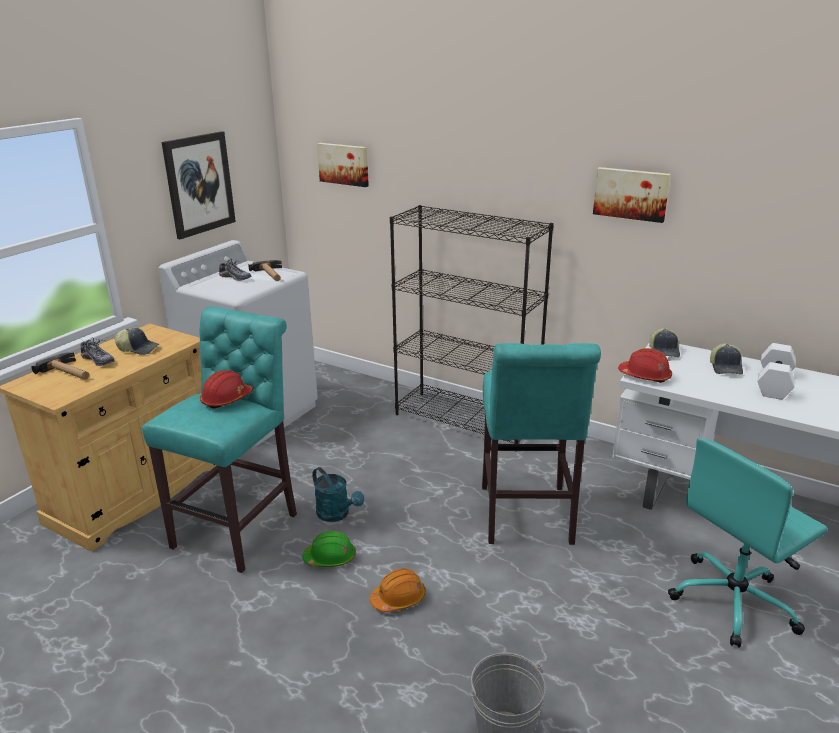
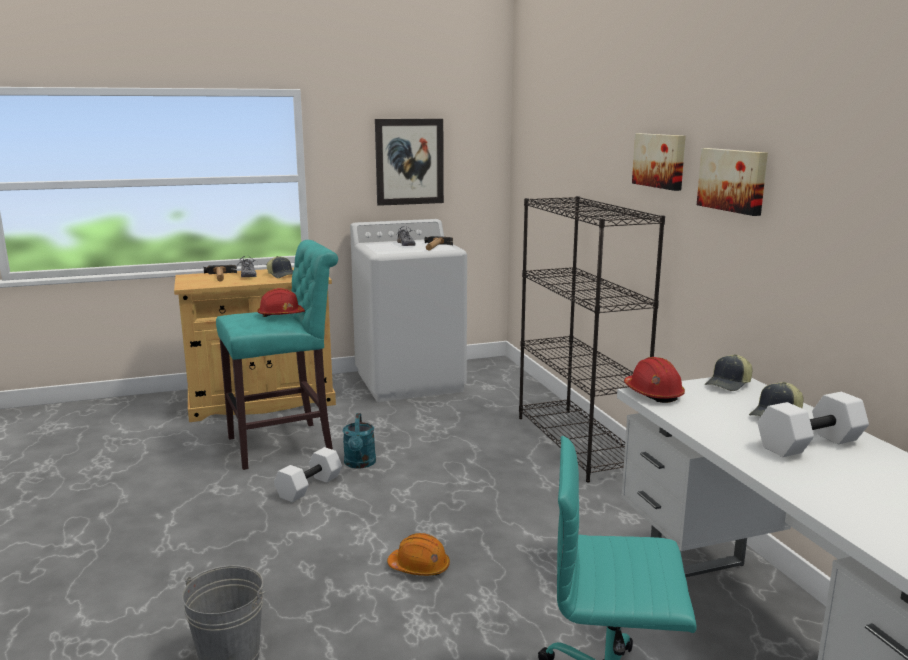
camera: 40 degrees right, 10 degrees down
(330, 558) = (309, 487): green hard hat -> white dumbbell
(344, 164) = (542, 157): picture -> picture (660, 160)
(398, 599) = (310, 534): orange hard hat -> orange hard hat (419, 567)
(526, 519) = (506, 533): turquoise stool -> none

